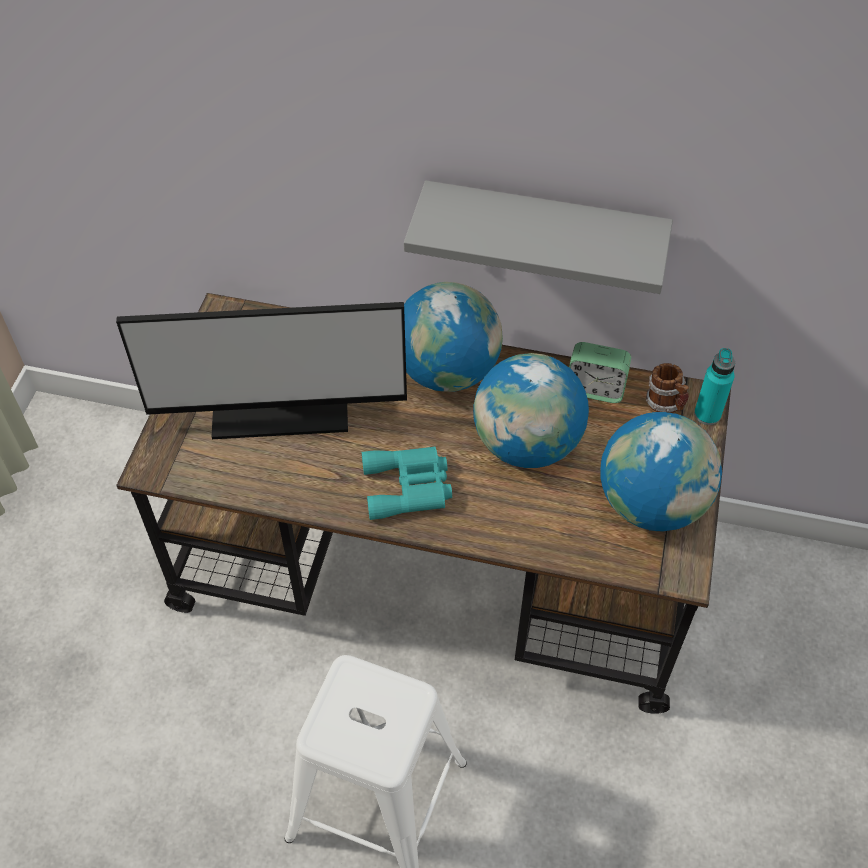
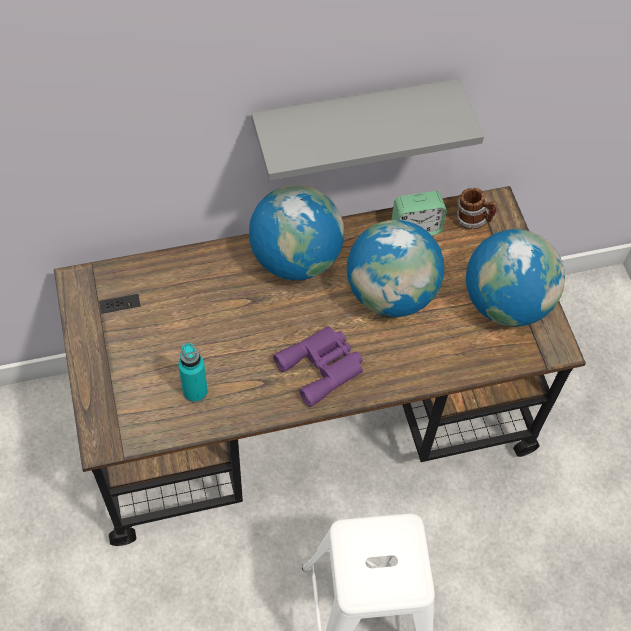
camera: 30 degrees left, 5 degrees up
(280, 406) = (179, 343): monitor -> none
(409, 487) = (322, 367): turquoise binoculars -> purple binoculars
(707, 414) = (506, 216): turquoise bottle -> turquoise bottle (195, 391)

